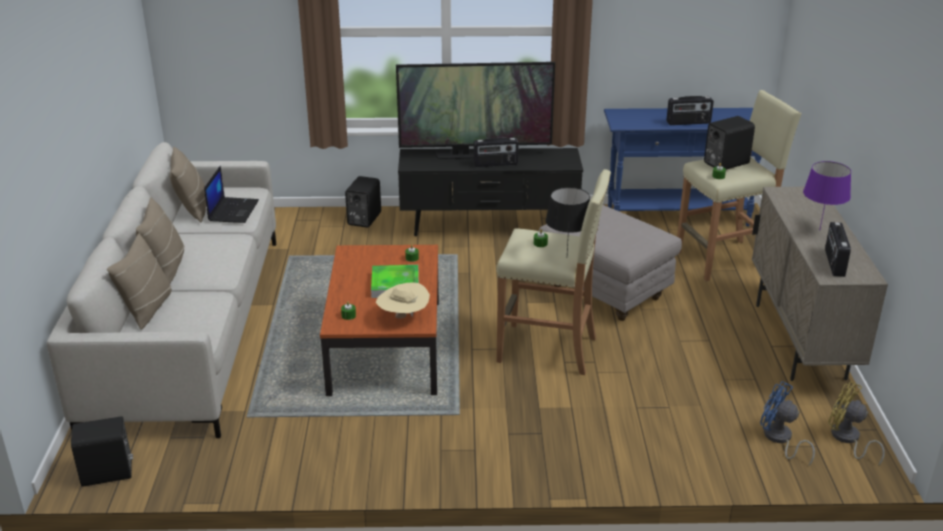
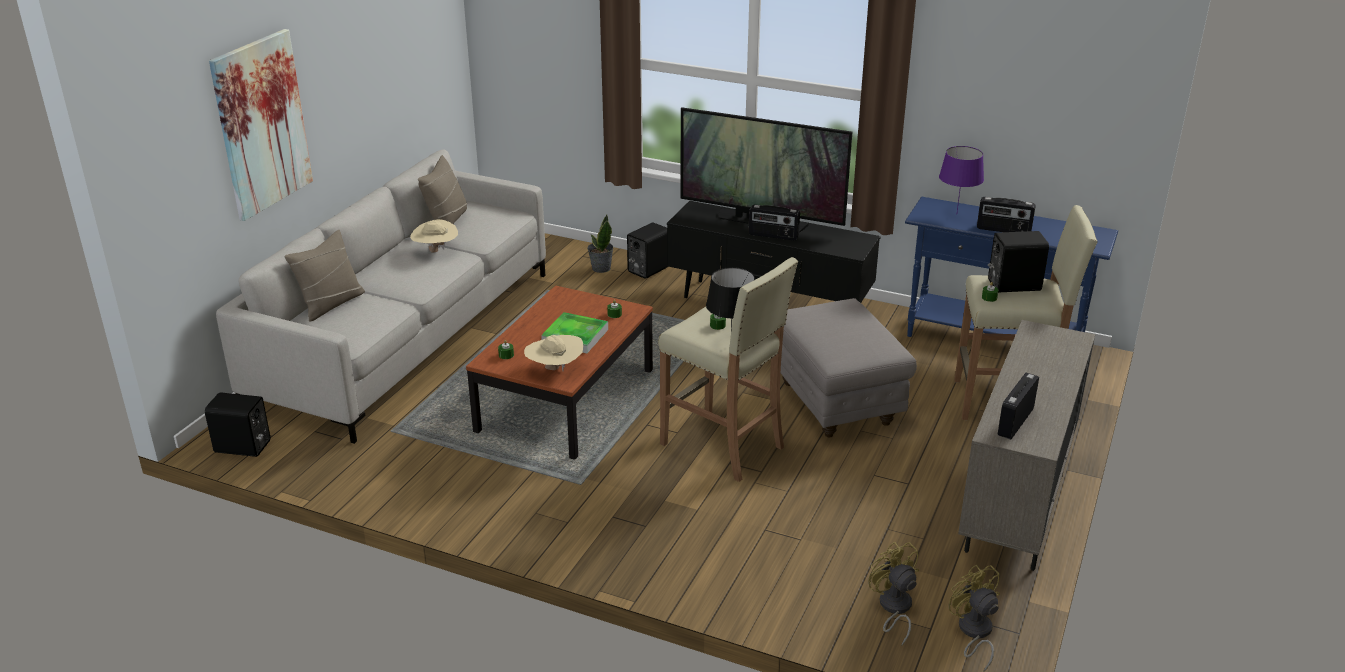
camera: 25 degrees right, 0 degrees up
(45, 139) = (261, 124): none -> picture
(166, 267) = (378, 270): beige pillow -> none
(207, 238) = (435, 251): none -> beige hat
(233, 210) = (480, 230): laptop -> none
(321, 227) = (601, 268): none -> potted plant
(779, 439) = (893, 609): blue fan -> yellow fan
(819, 230) = (1038, 382): purple table lamp -> purple table lamp (957, 214)

